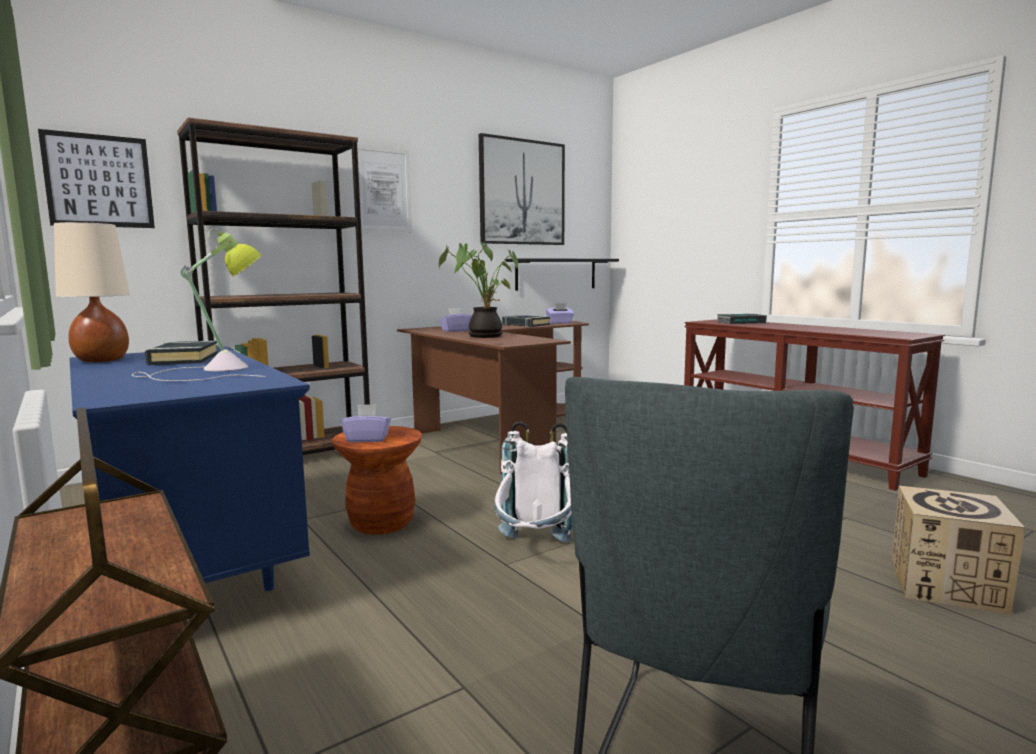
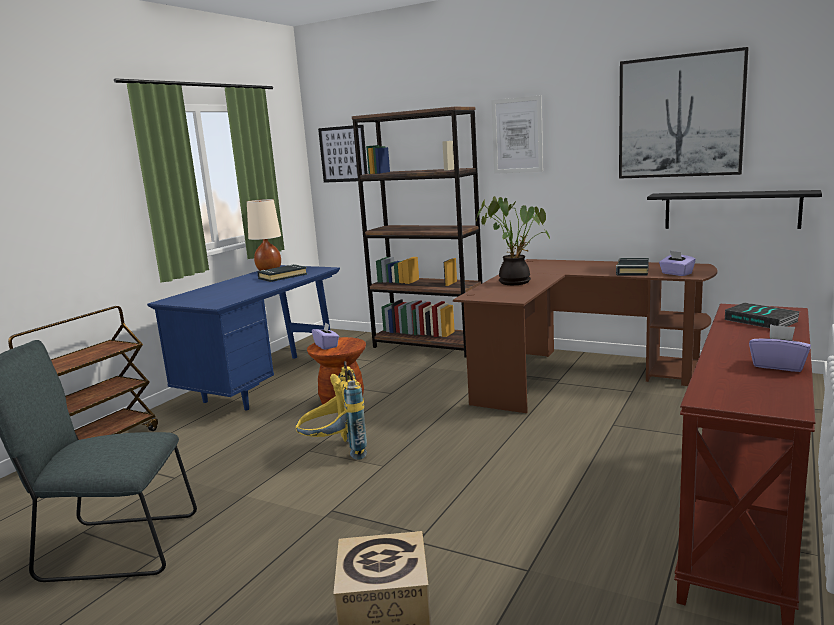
camera: 65 degrees right, 5 degrees up
(212, 370) = (248, 289): table lamp -> none
(455, 331) = (539, 270): purple tissue box -> purple tissue box (778, 365)
(535, 550) = (335, 453): white backpack -> yellow backpack

